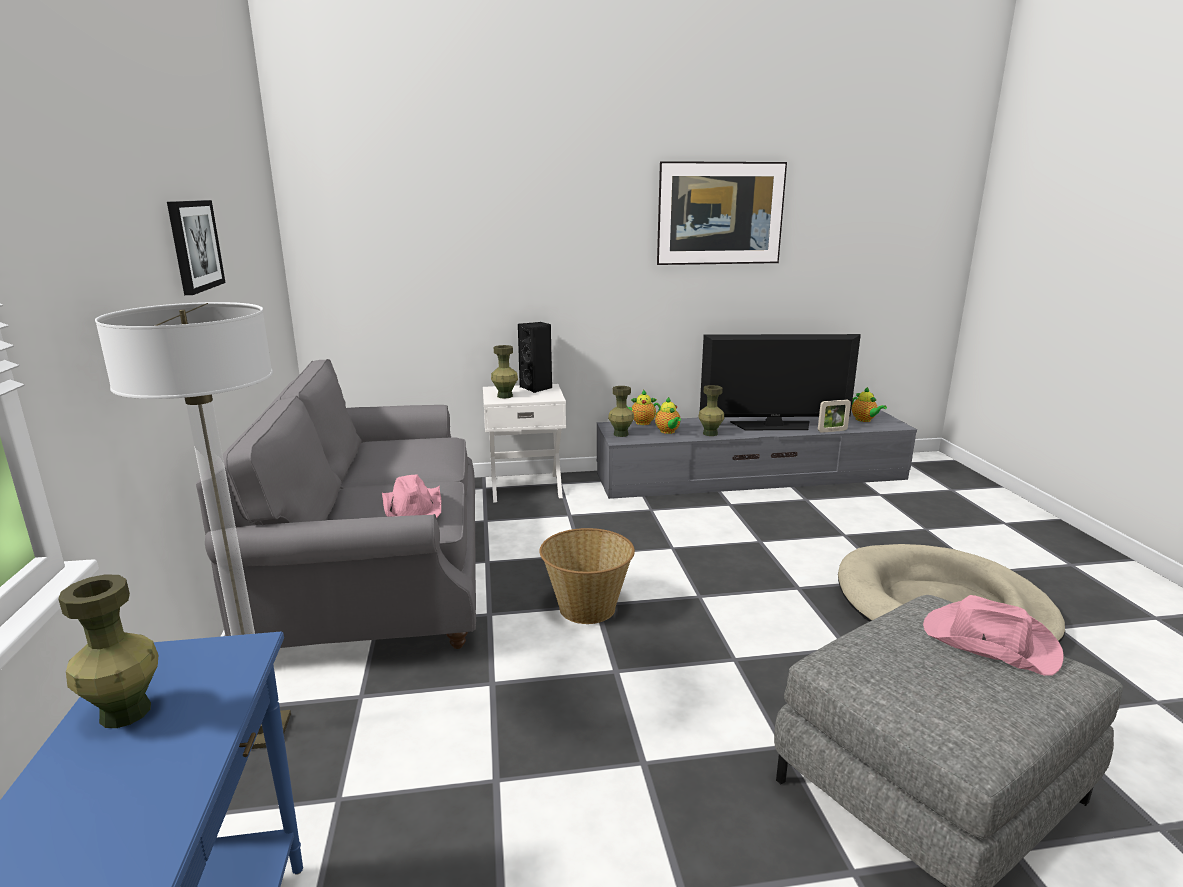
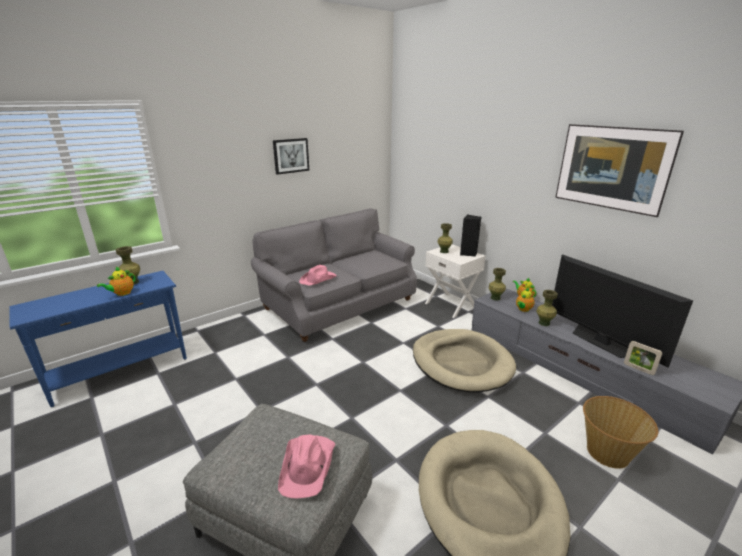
camera: 60 degrees right, 5 degrees up
(261, 733) = (237, 326): floor lamp -> none
(587, 607) = (358, 360): basket -> basket (608, 452)
(676, 531) = (461, 363): none -> beige dog bed
(864, 420) = (698, 381): teapot -> teapot (122, 293)

